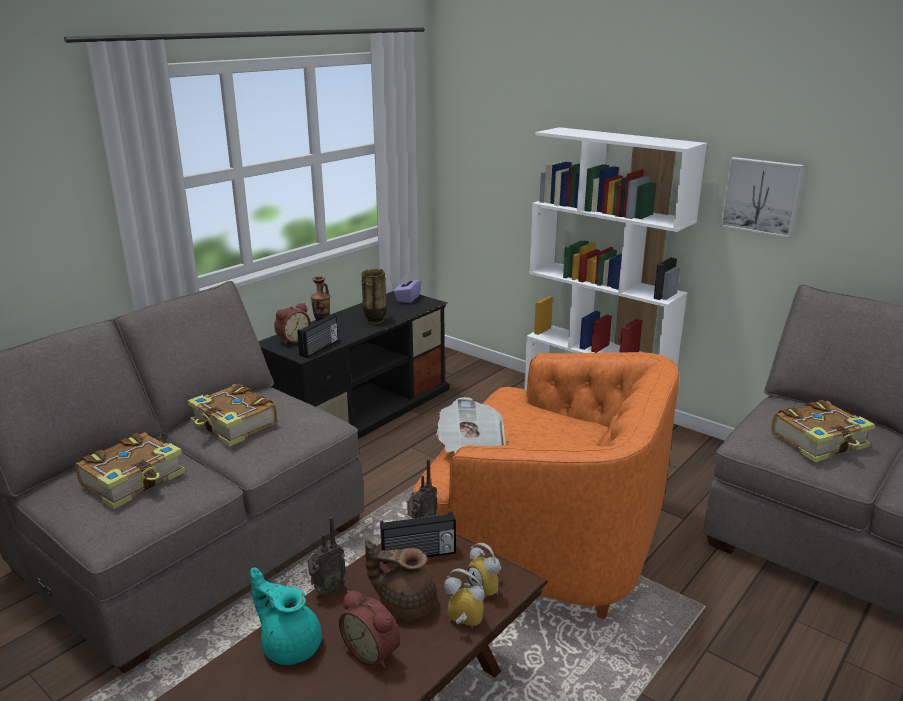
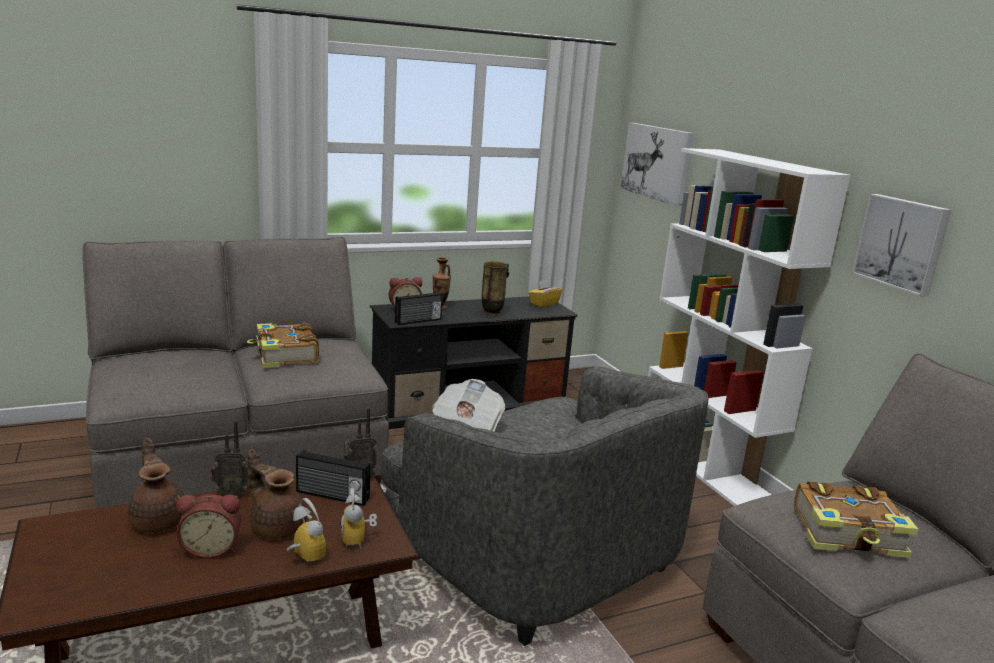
camera: 25 degrees right, 5 degrees down
(134, 480) = (173, 370): book -> none
(290, 645) = (159, 520): turquoise teapot -> brown teapot
(373, 651) = (211, 548): alarm clock -> alarm clock turned 75 degrees counterclockwise
(407, 298) = (543, 304): purple tissue box -> yellow tissue box
(483, 143) = (657, 162): none -> picture
(546, 539) = (537, 557): orange armchair -> grey armchair

